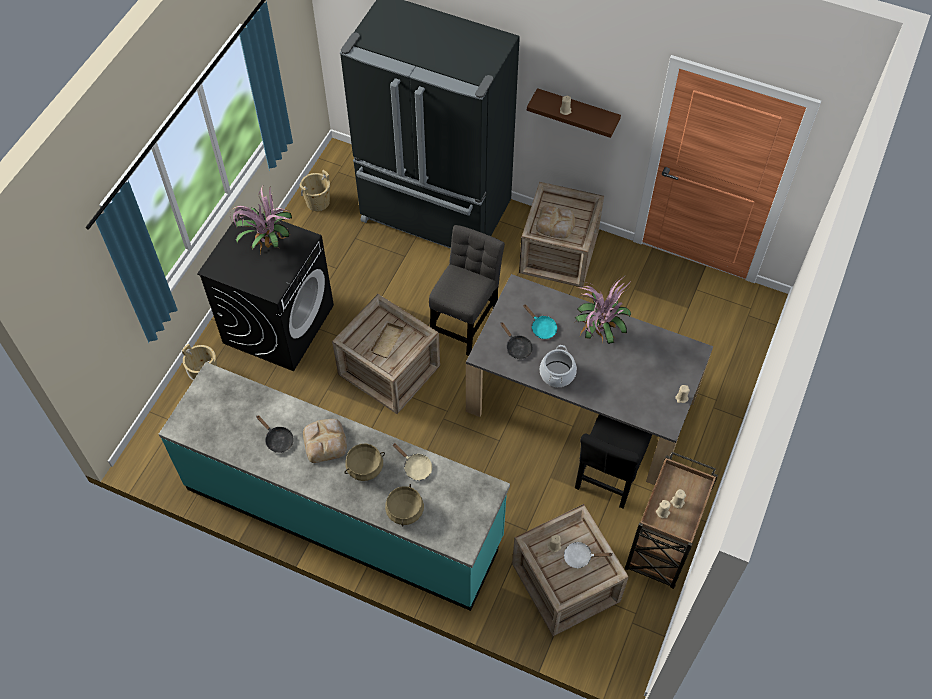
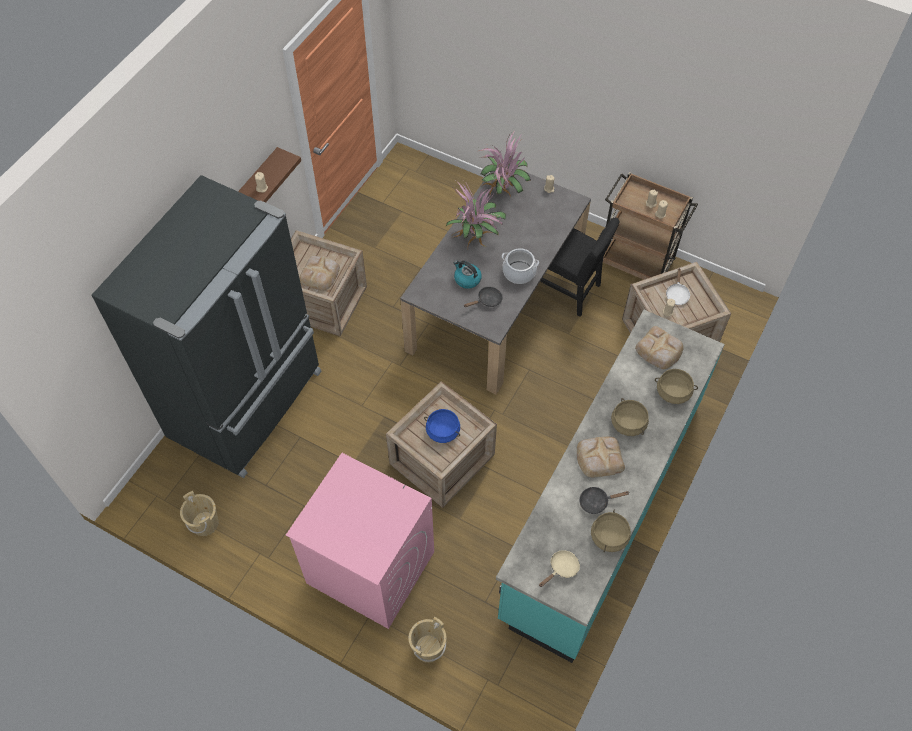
camera: 85 degrees left, 0 degrees up
(242, 450) = (609, 536): none -> beige cooking pot
(267, 243) = (345, 508): potted plant -> potted plant (502, 190)
(277, 440) = (596, 502): black frying pan -> black frying pan turned 150 degrees counterclockwise
(278, 323) = (369, 567): black washing machine -> pink washing machine
(386, 341) = (442, 431): beige tray -> blue cooking pot
(415, 467) = (628, 381): beige frying pan -> beige frying pan (561, 568)
(456, 498) = (659, 350): none -> bread
(465, 321) = (391, 387): grey chair -> none
(541, 328) = (467, 279): turquoise frying pan -> kettle

